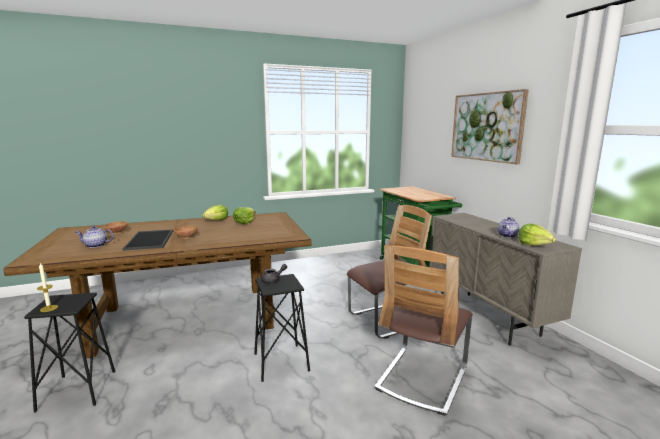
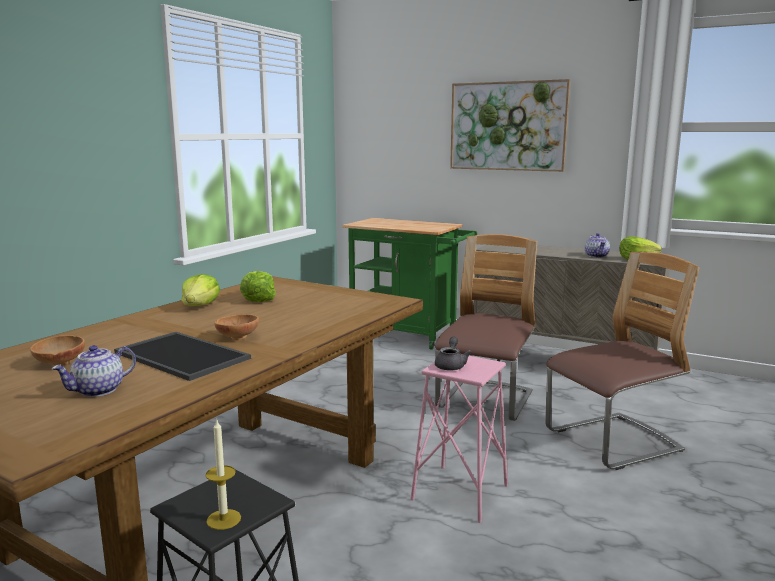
camera: 40 degrees left, 0 degrees up
(280, 362) = (459, 493): black stool -> pink stool
(422, 378) = (612, 442): chair -> chair turned 105 degrees counterclockwise

